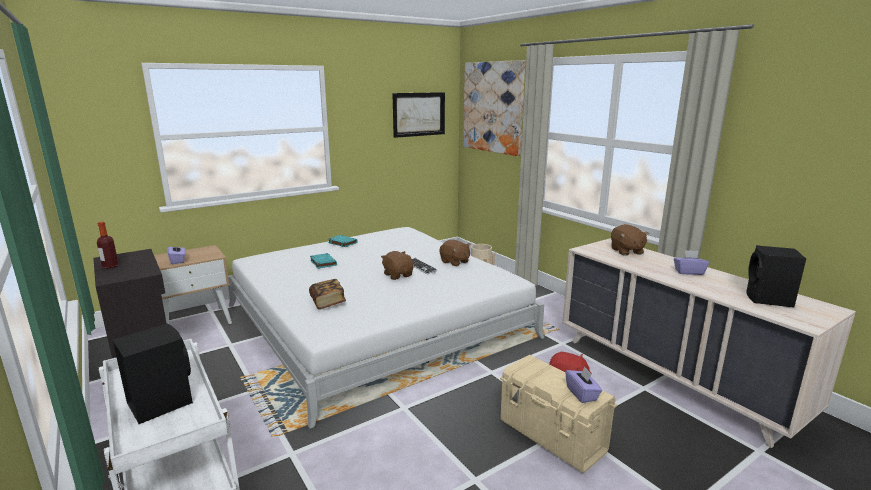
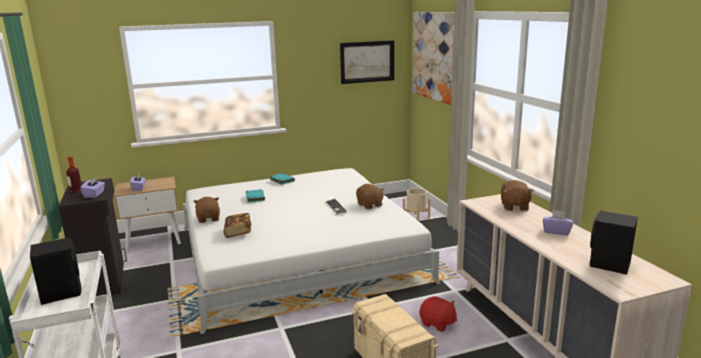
camera: 15 degrees right, 0 degrees up
(398, 275) = (310, 213): brown plush toy -> brown plush toy (208, 219)
(582, 394) = (406, 331): purple tissue box -> purple tissue box (94, 194)

